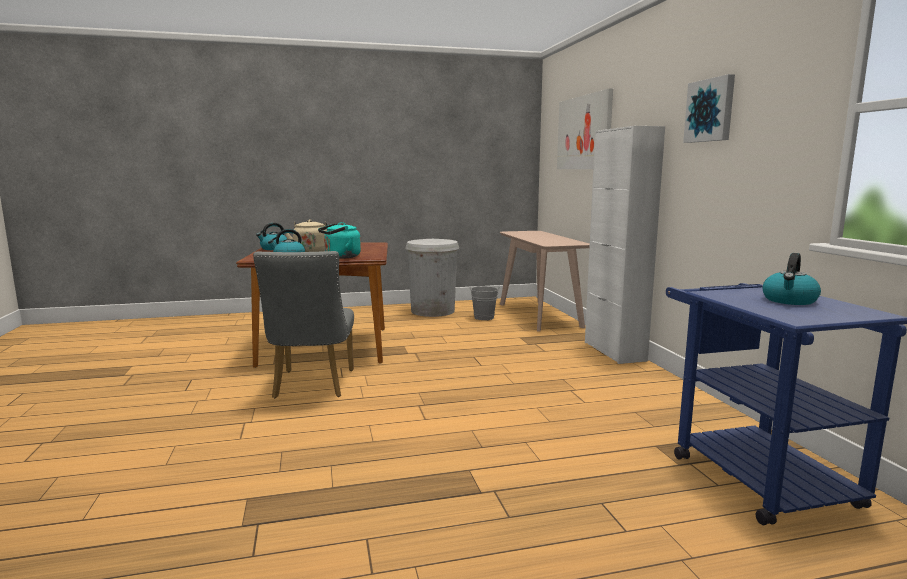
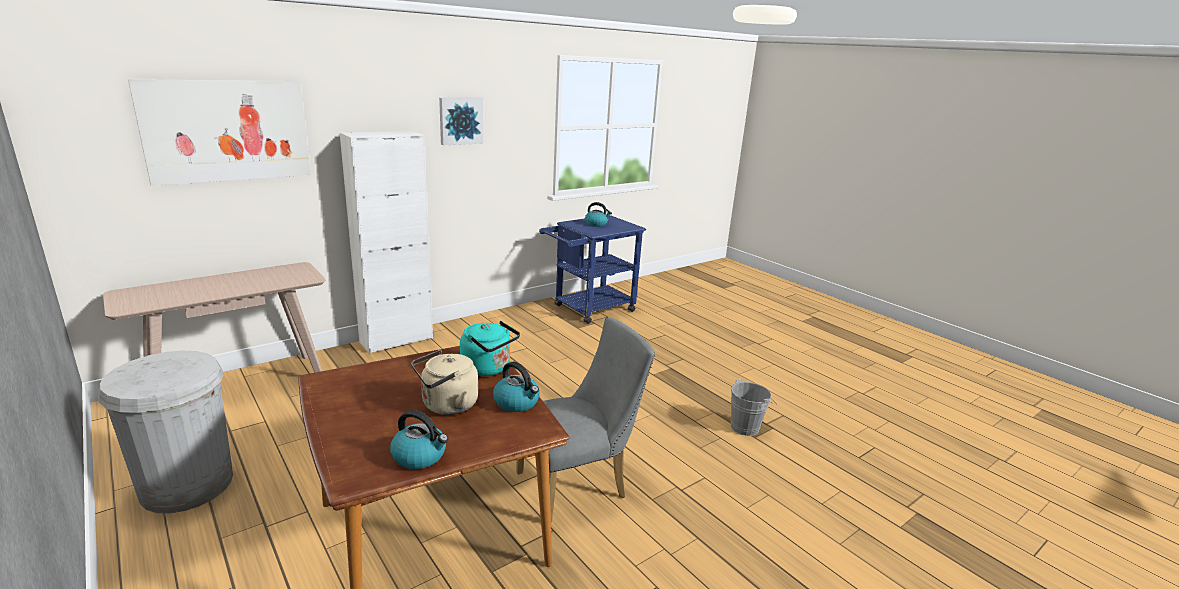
camera: 115 degrees left, 10 degrees up
(484, 318) = (251, 426): grey bucket -> grey bucket (747, 427)

